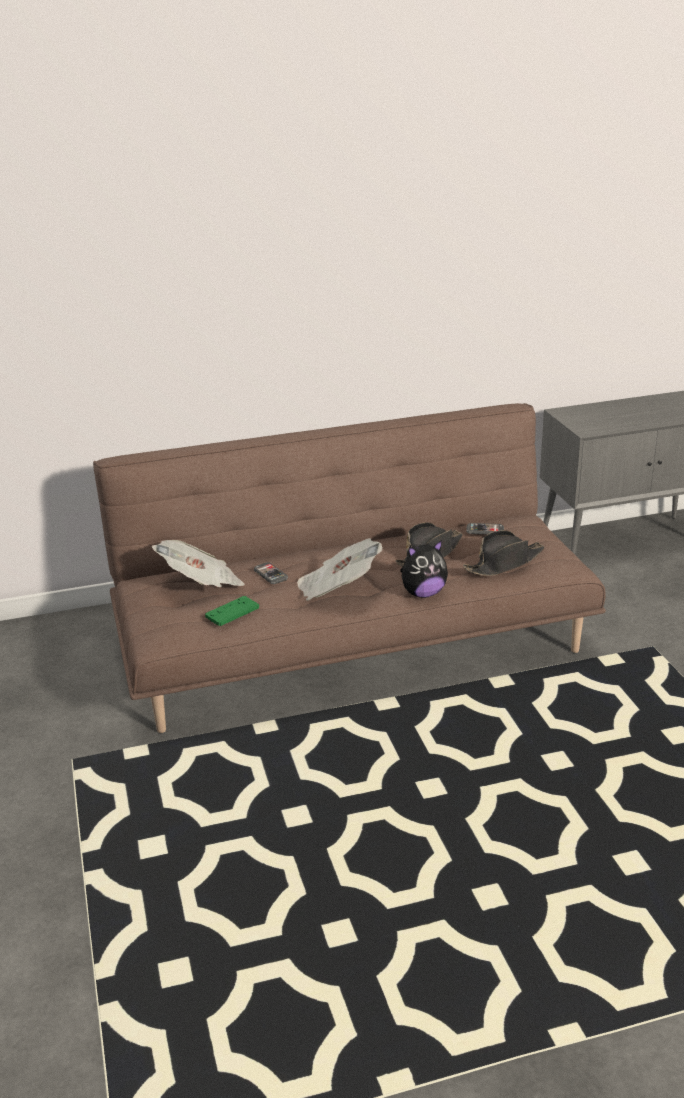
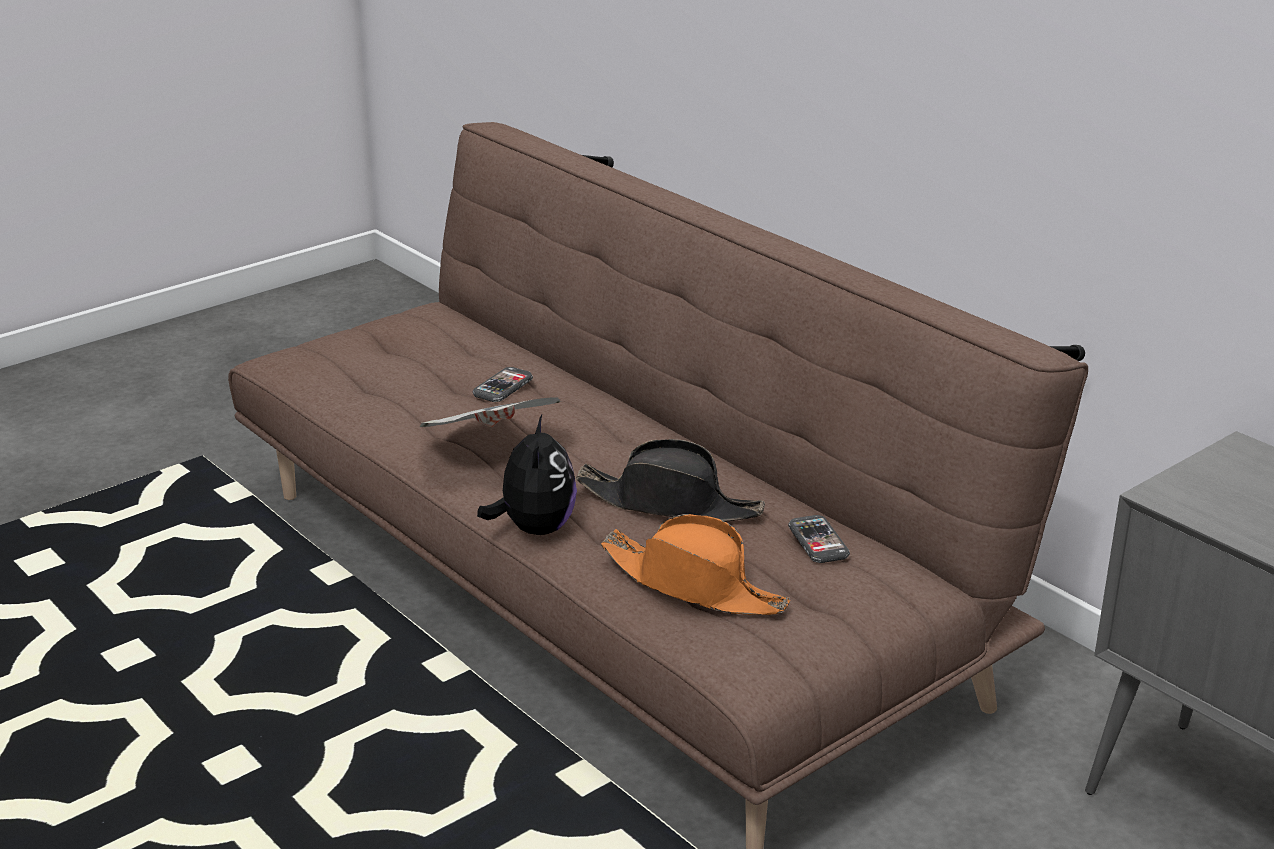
camera: 65 degrees right, 0 degrees up
(201, 584) = (441, 347): newspaper -> none
(232, 612) = (373, 387): green game controller -> none
(423, 593) = (534, 528): plush toy -> plush toy turned 135 degrees counterclockwise
(504, 563) = (694, 585): black hat -> orange hat

